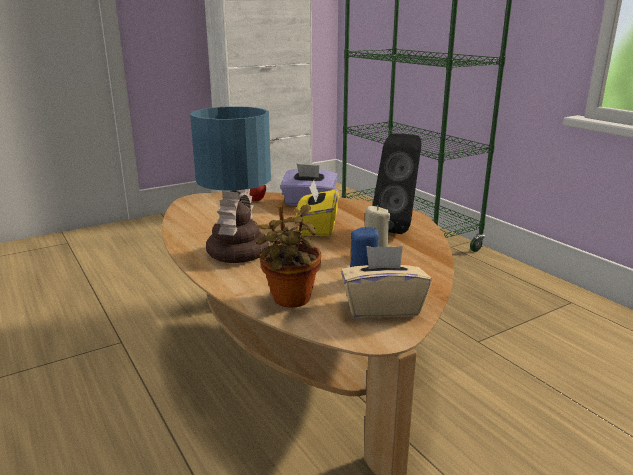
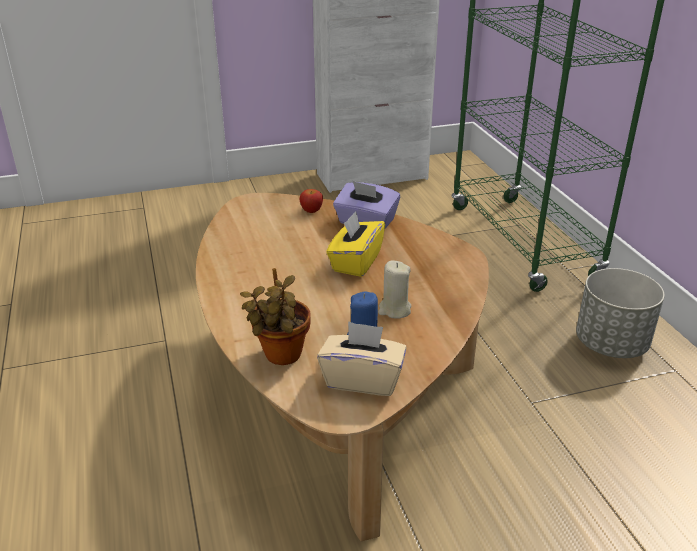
camera: 15 degrees right, 10 degrees up
(237, 252) = (259, 285): table lamp -> none
(398, 227) = (442, 273): black speaker -> none
(513, 291) = (610, 344): none -> grey planter

